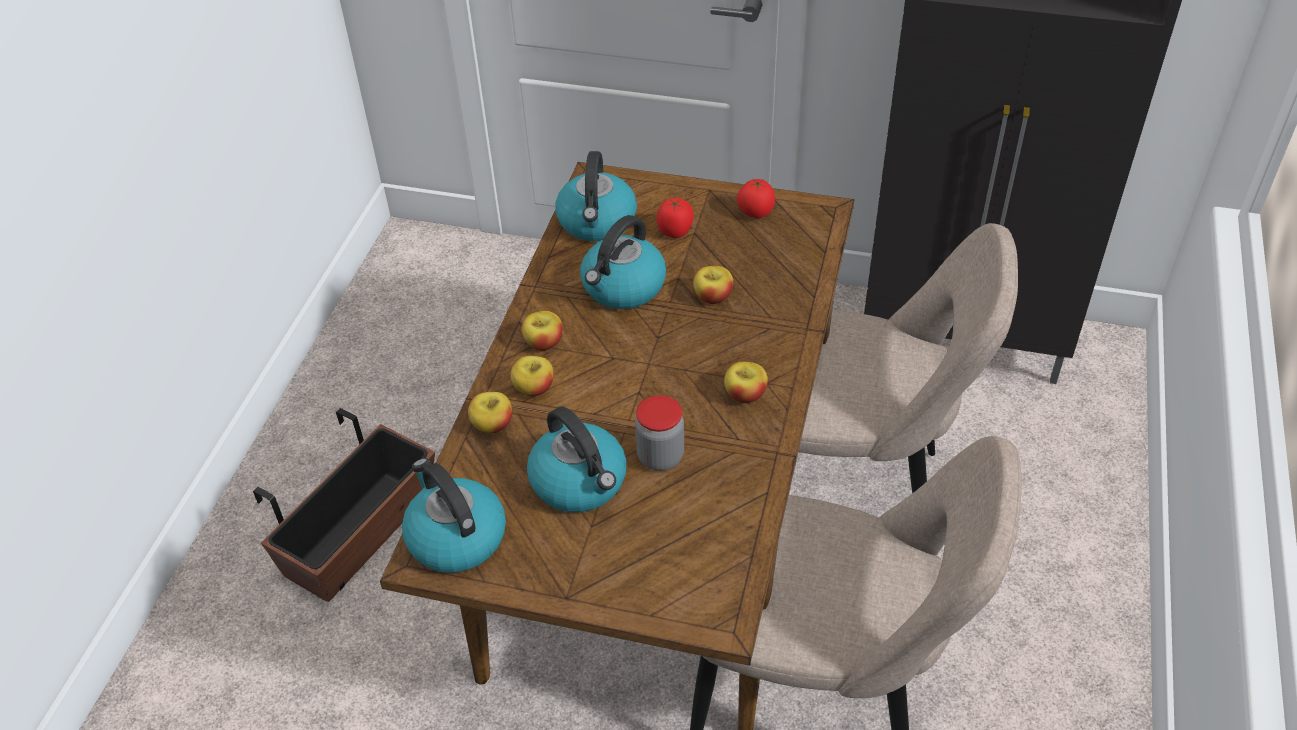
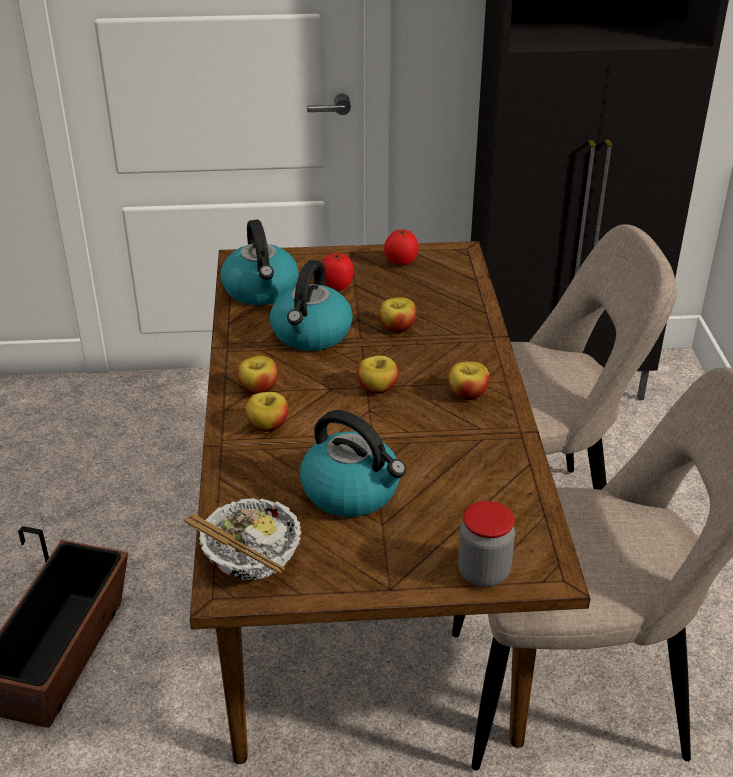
camera: 20 degrees left, 10 degrees down
(455, 537) = (251, 563): kettle -> bowl
(492, 425) = (241, 462): apple -> apple (377, 388)
(660, 456) = (417, 456): jar -> jar (483, 572)

